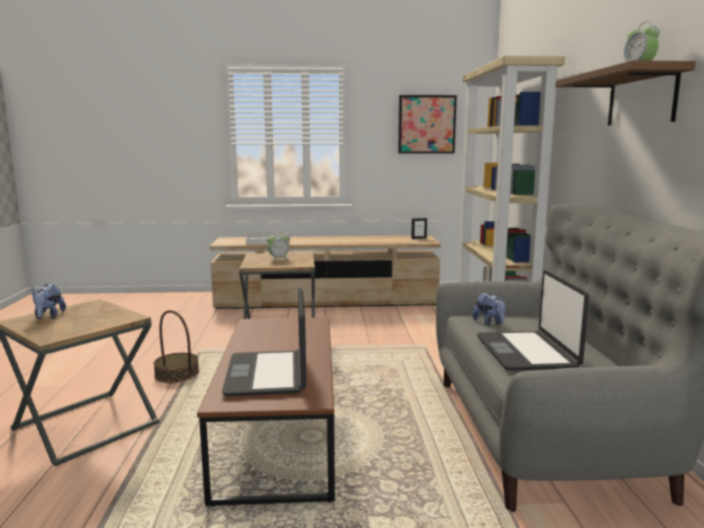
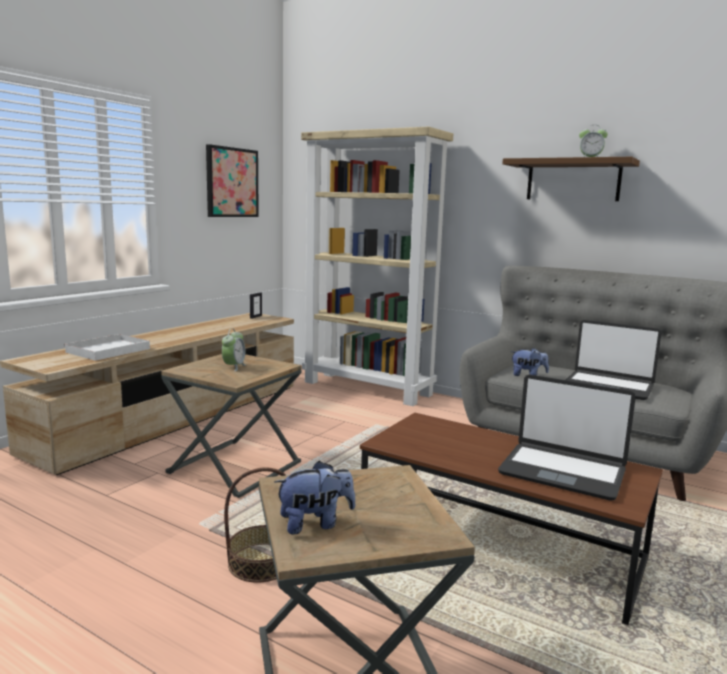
camera: 55 degrees left, 0 degrees up
(48, 316) = (315, 523): plush toy -> plush toy turned 45 degrees counterclockwise

